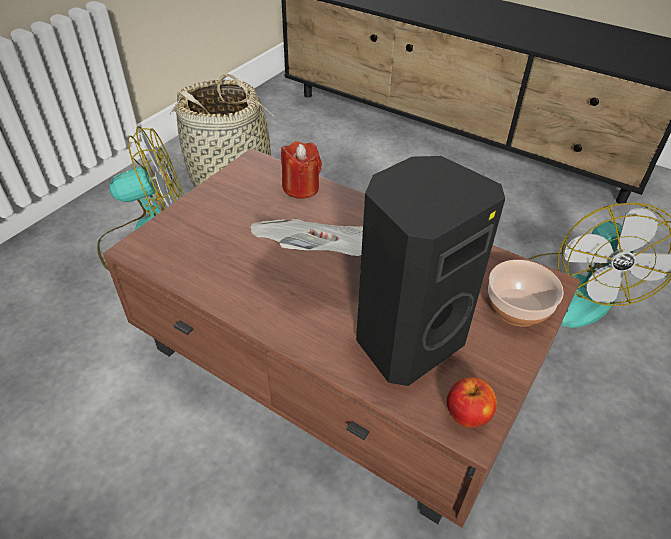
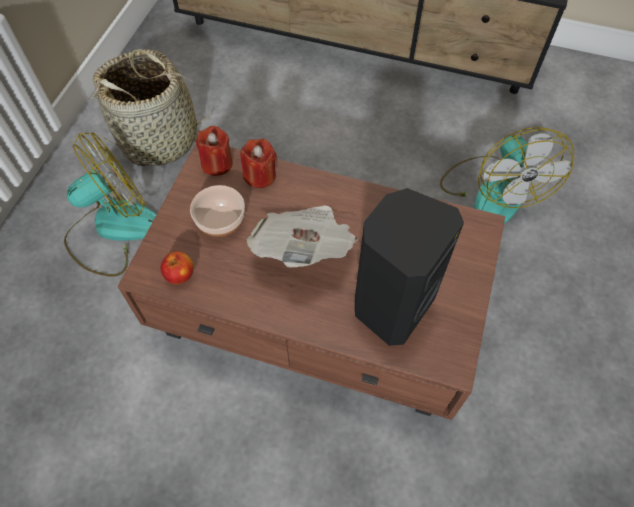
camera: 15 degrees left, 15 degrees up
(260, 170) = (217, 163): none -> red candle
(467, 415) = (449, 355): apple -> apple (180, 275)
(518, 308) = (465, 255): bowl -> bowl (221, 222)

